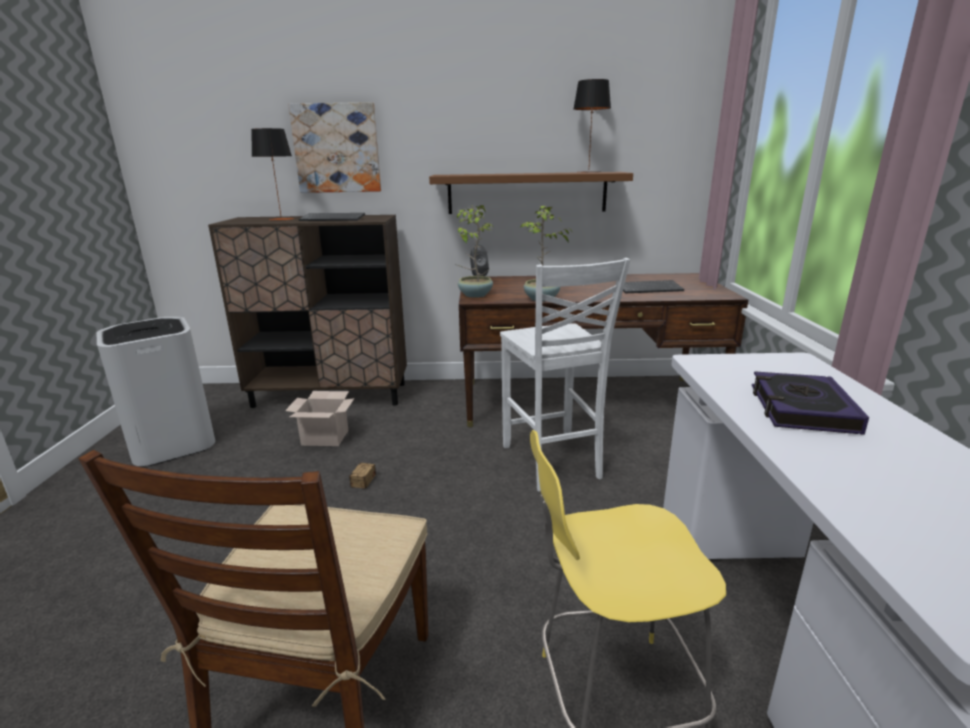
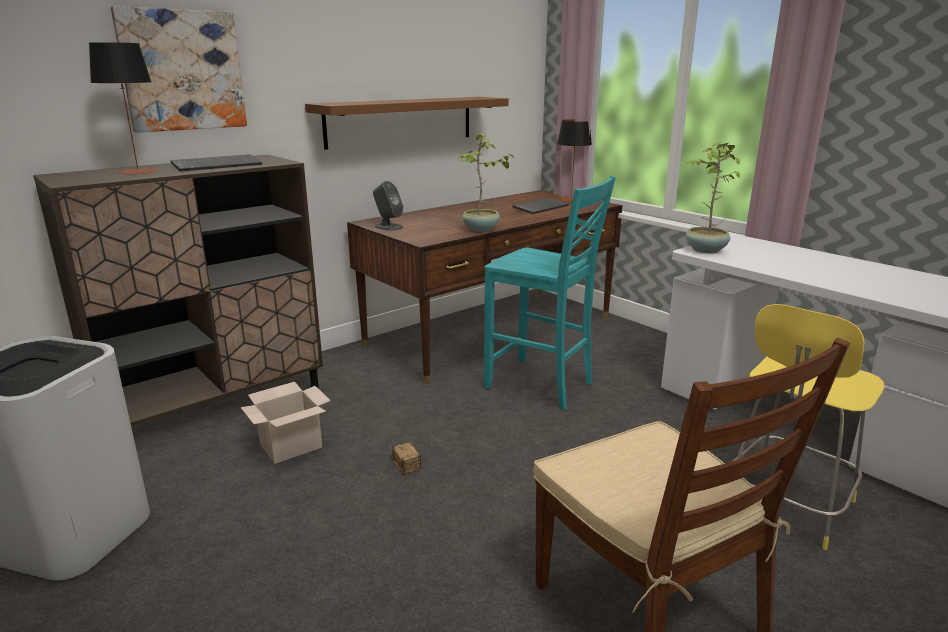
camera: 40 degrees left, 0 degrees up
(474, 295) = (412, 236): potted plant -> potted plant (705, 250)
(552, 463) = (541, 385): white chair -> turquoise chair
(588, 172) = (460, 98): table lamp -> table lamp (571, 199)
(801, 409) = (799, 265): book -> none

